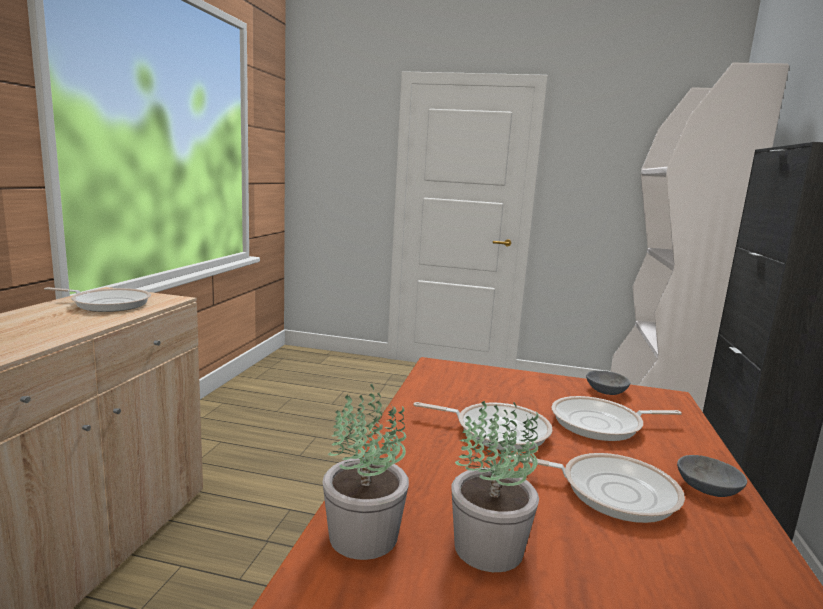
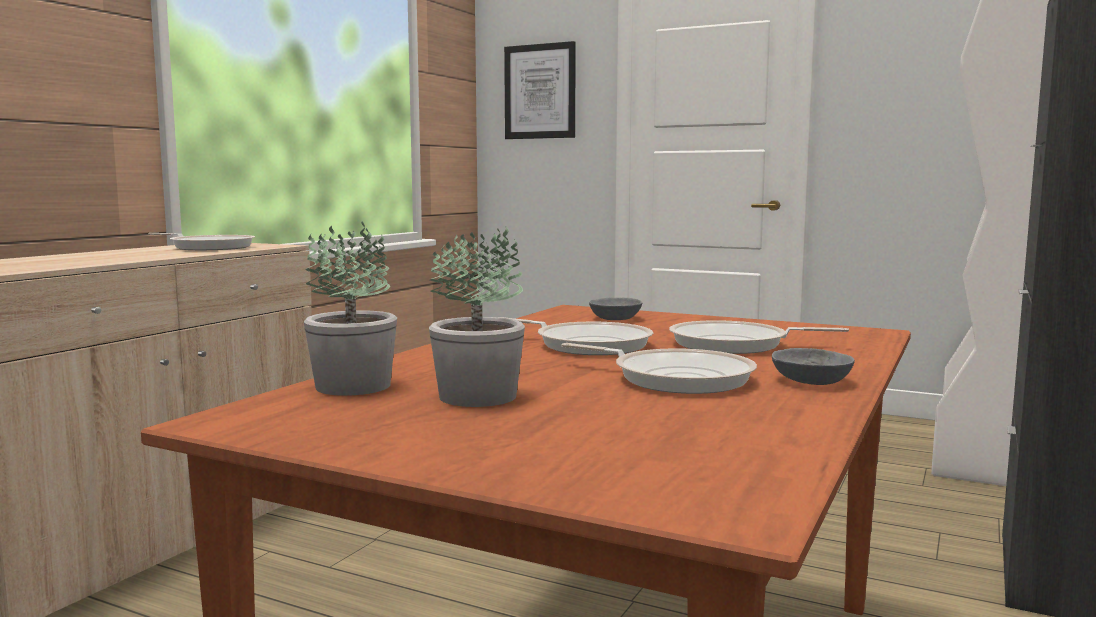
camera: 15 degrees right, 5 degrees down
(337, 145) = (540, 91): none -> picture
(604, 390) = (780, 326): grey bowl -> grey bowl (613, 318)

